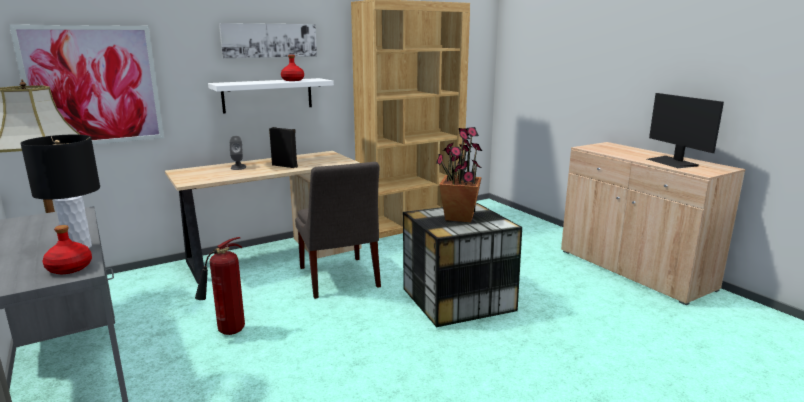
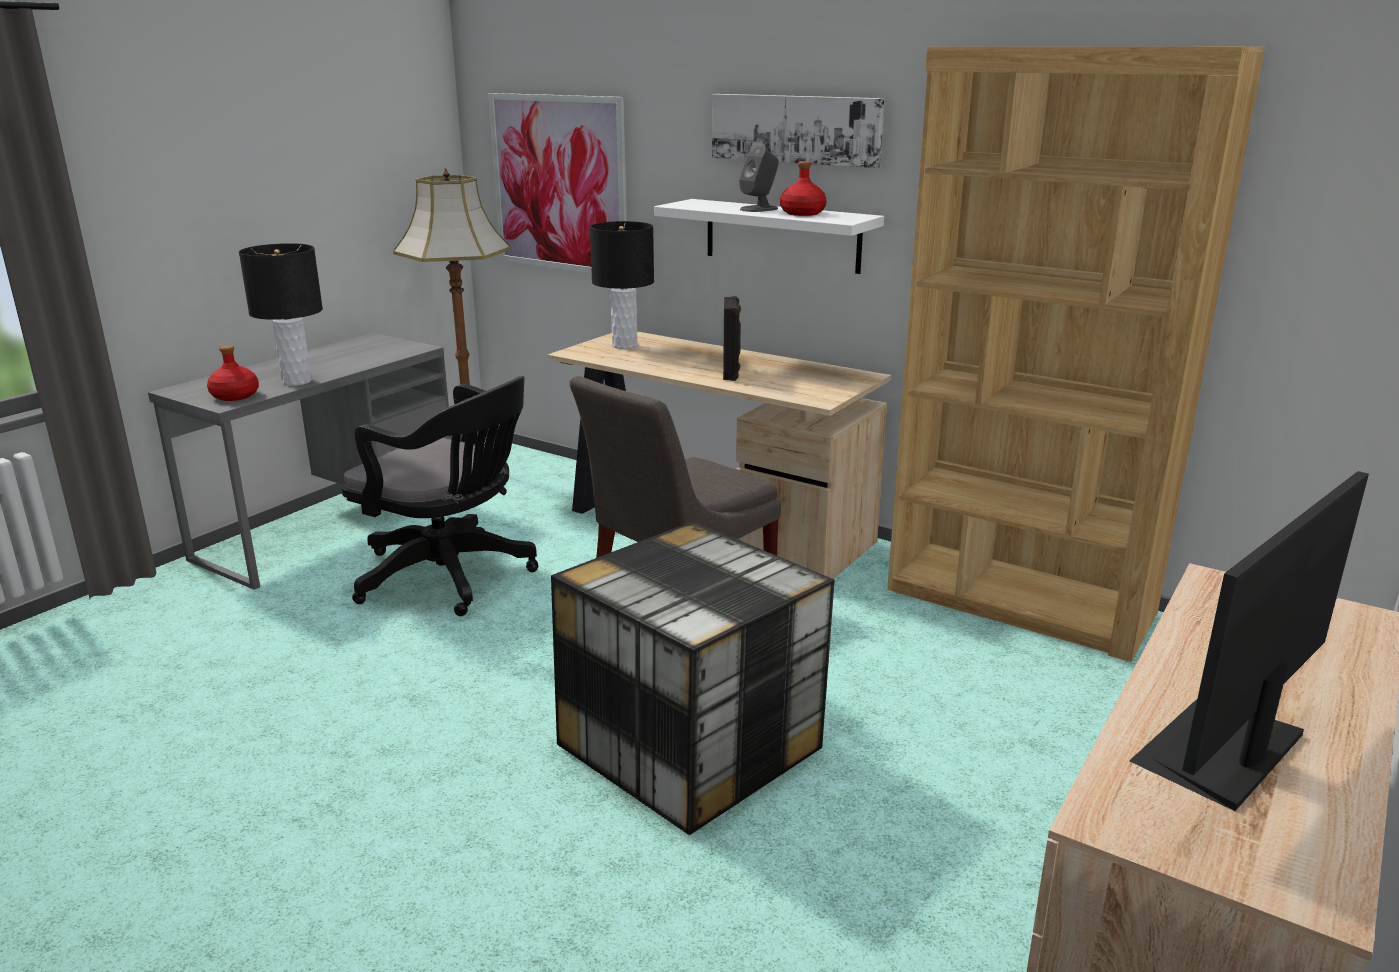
camera: 65 degrees right, 5 degrees up
(198, 173) = (624, 345): none -> black table lamp
(228, 332) = (452, 577): fire extinguisher -> black office chair
(238, 167) = (687, 353): grey speaker -> grey speaker (759, 209)
(459, 217) = (699, 574): potted plant -> none

